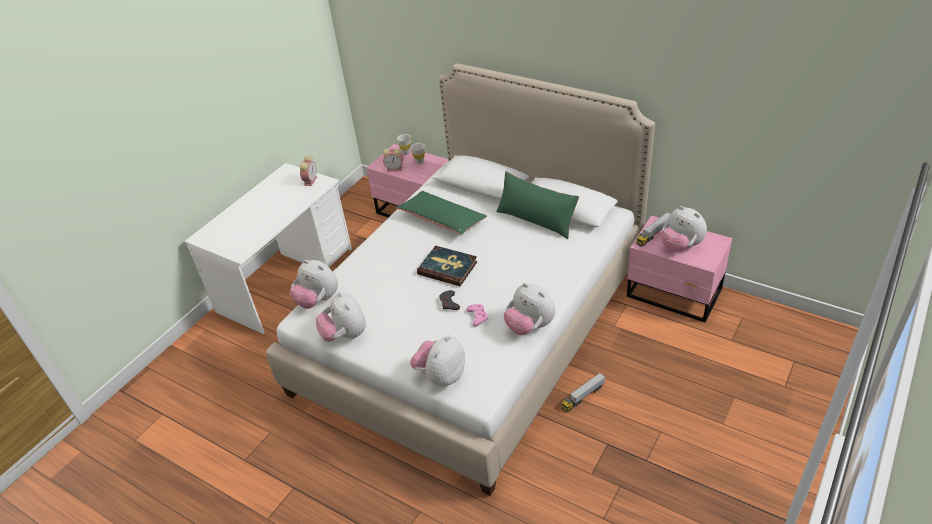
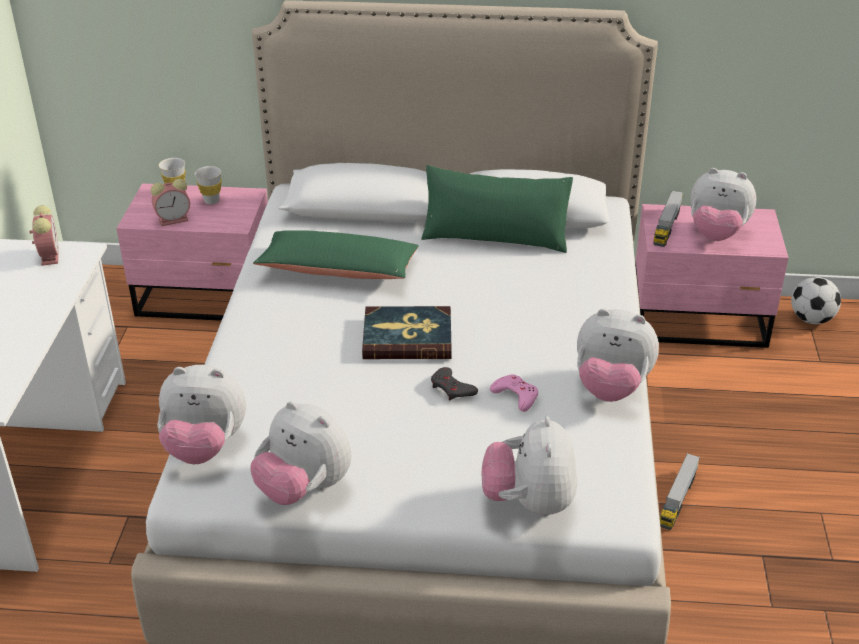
camera: 30 degrees left, 5 degrees down
(747, 312) = (811, 319): none -> football

